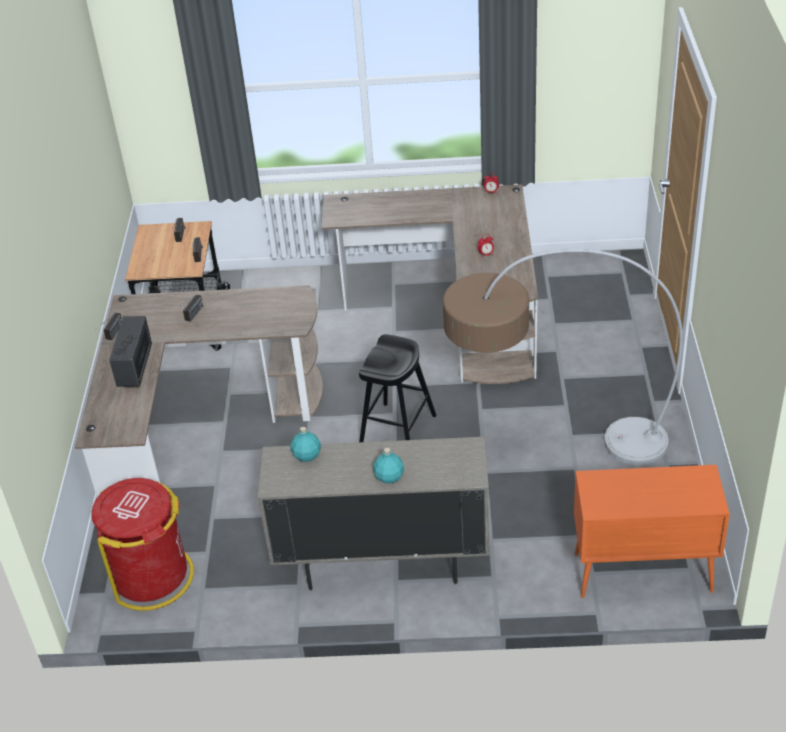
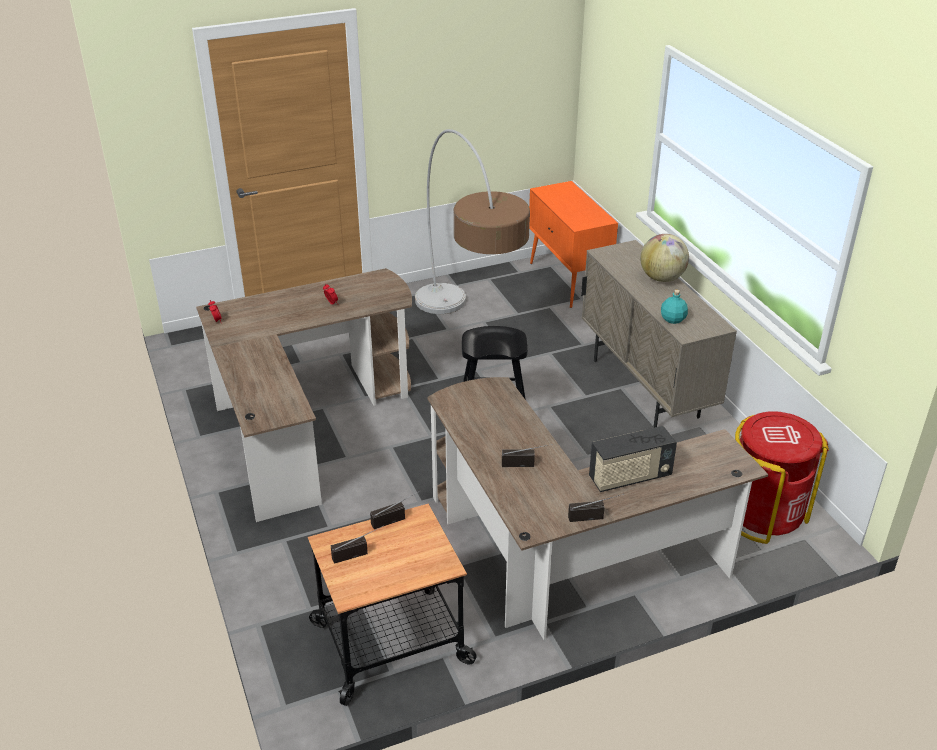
camera: 115 degrees left, 5 degrees down
(389, 477) = (662, 278): turquoise bottle -> globe

